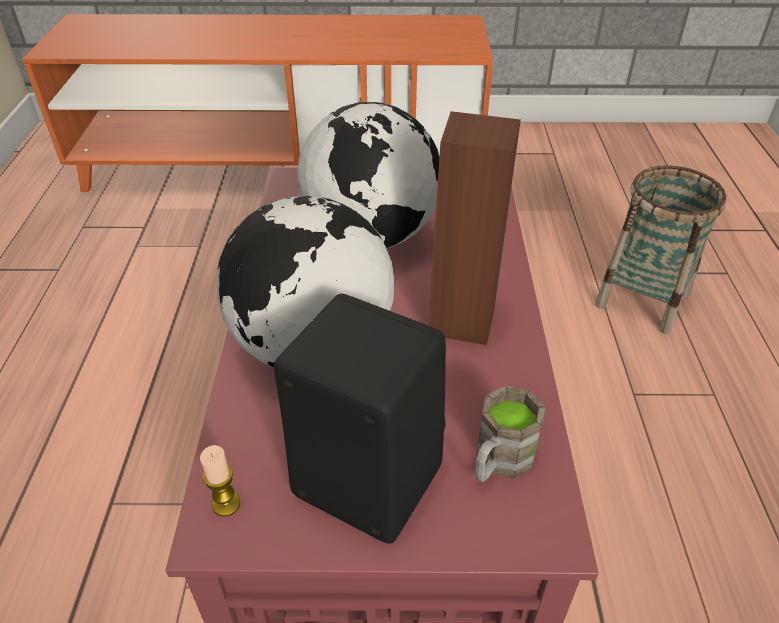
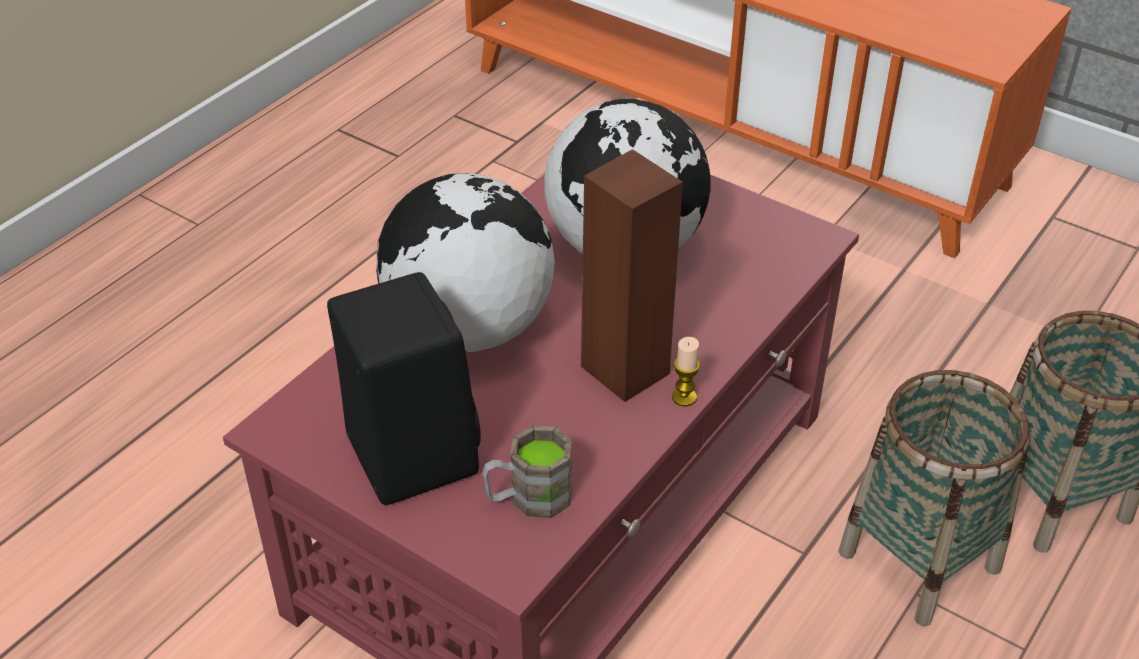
camera: 35 degrees right, 0 degrees up
(226, 504) = (296, 415): candle -> candle (684, 397)
(616, 372) = (920, 560): none -> basket

